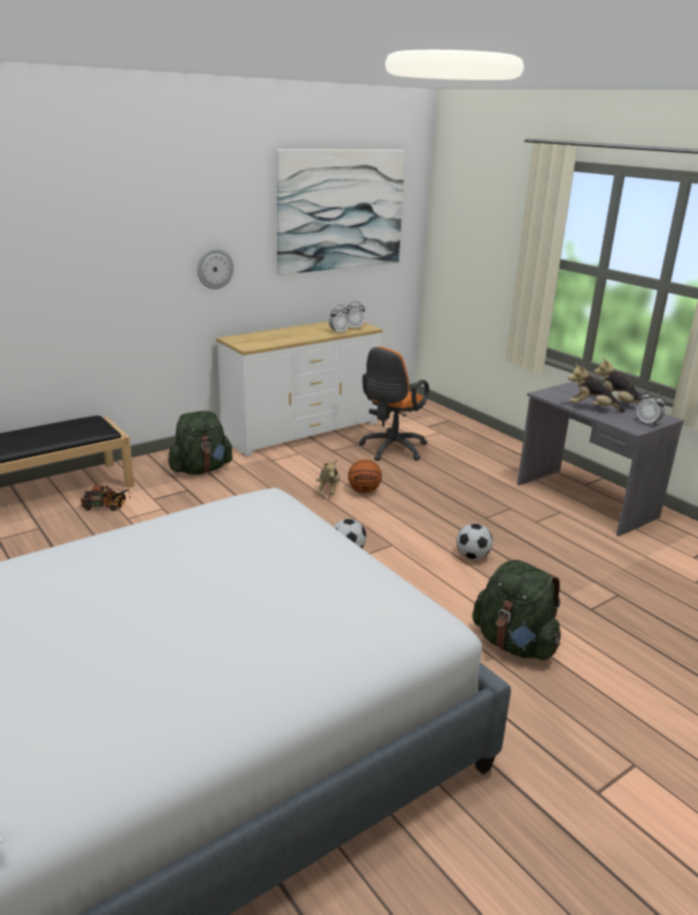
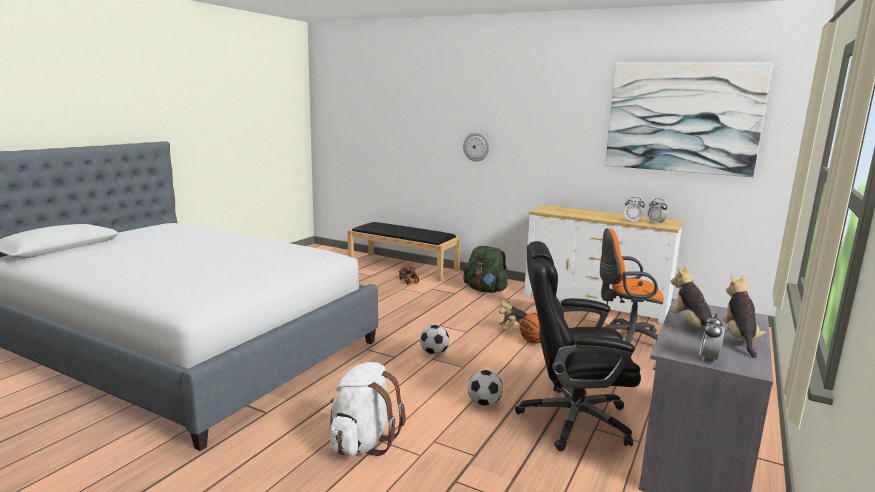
camera: 65 degrees right, 10 degrees down
(214, 268) = (551, 152): wall clock -> wall clock (476, 147)
(514, 644) = (362, 442): green backpack -> white backpack
(518, 526) = (571, 419): none -> black office chair

